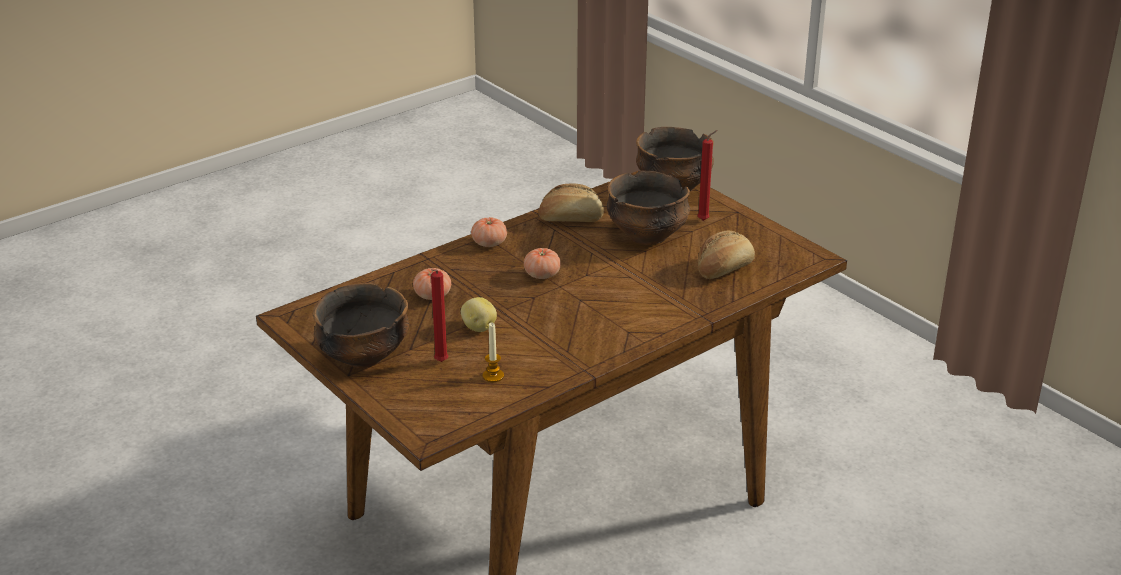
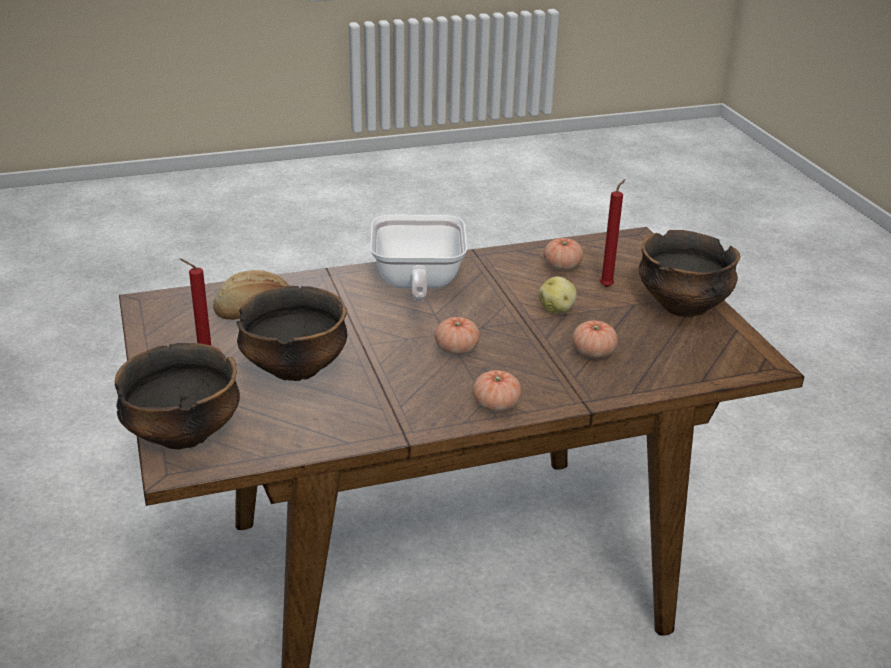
camera: 160 degrees left, 0 degrees up
(493, 376) = (562, 266): candle -> tomato
(571, 218) = (367, 417): bread -> none
(617, 323) = (416, 284): none -> frying pan

